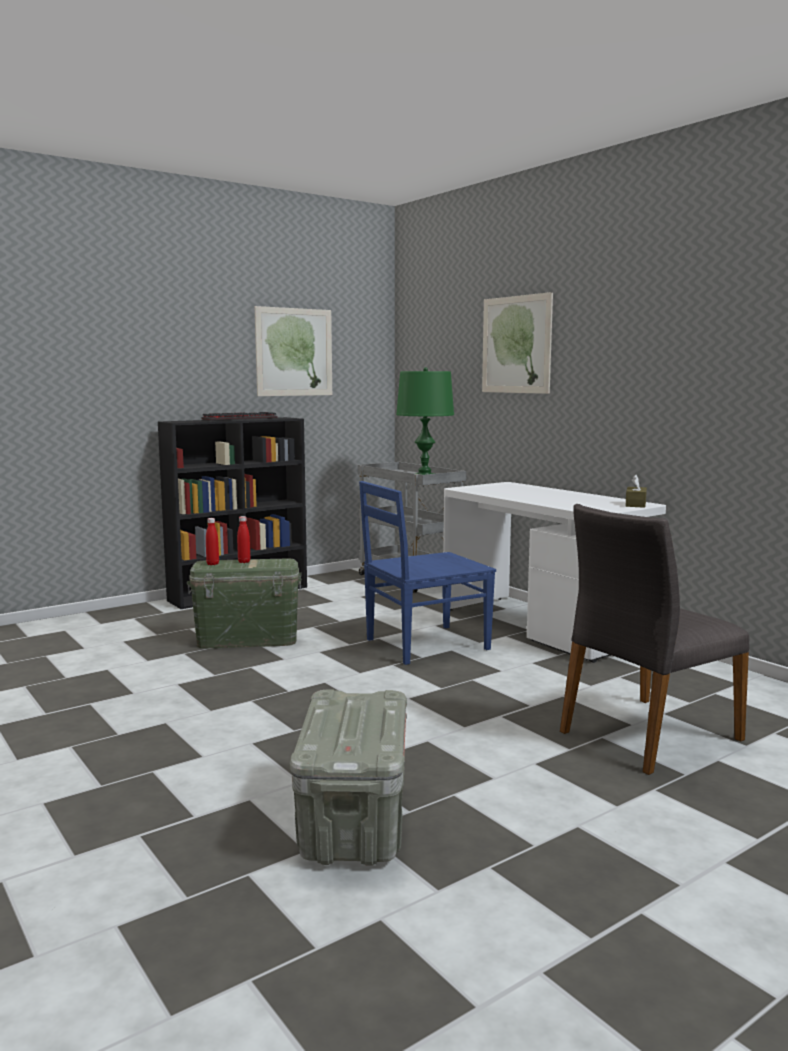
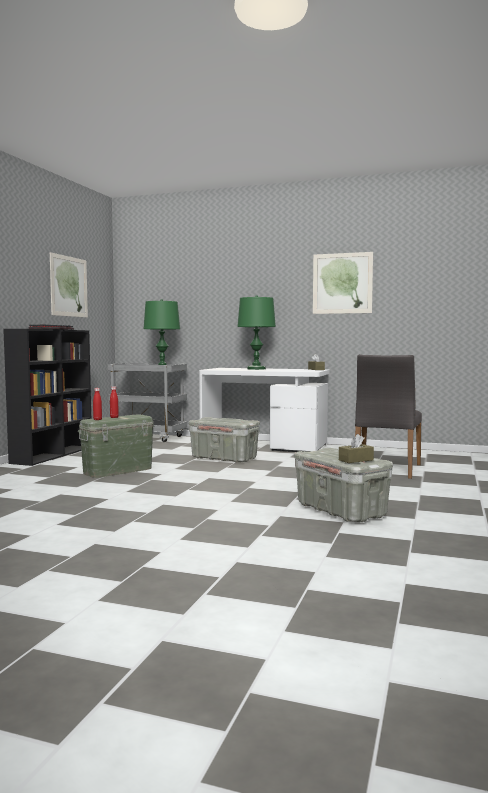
camera: 35 degrees left, 5 degrees down
(339, 742) = (356, 460): none -> brown tissue box
(424, 644) = (223, 458): blue chair -> grey storage box
(516, 344) = (220, 287): picture -> picture (342, 283)
(541, 492) = (256, 369): none -> green table lamp

